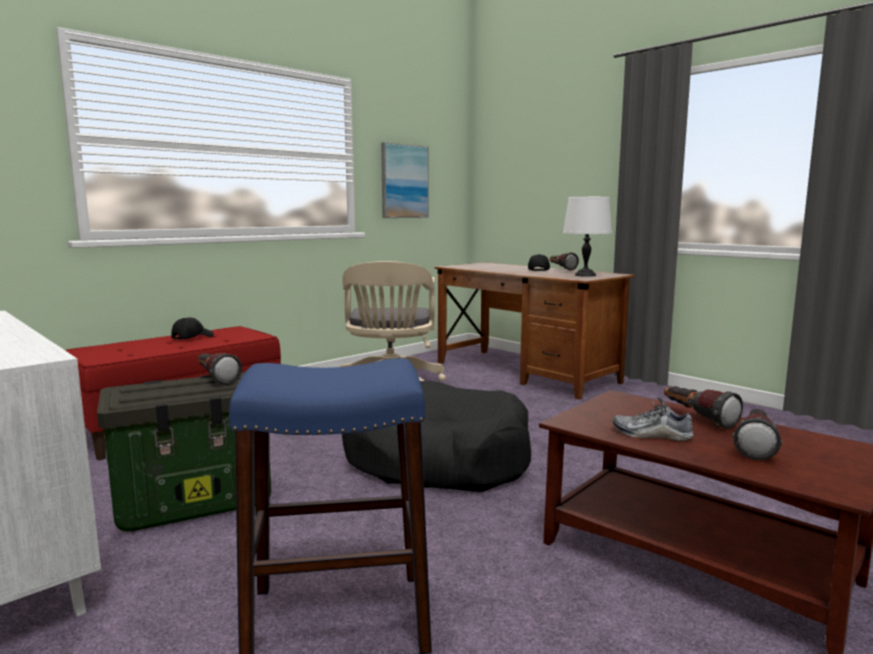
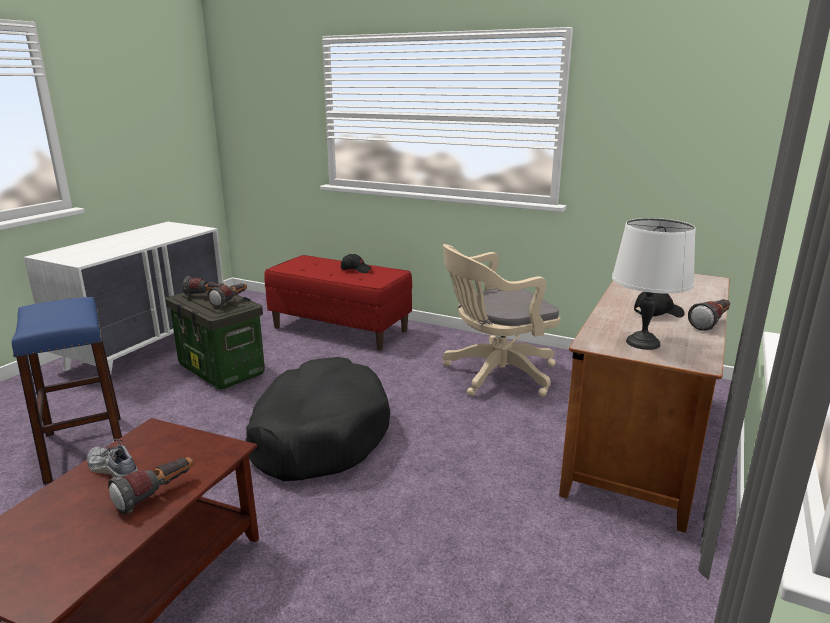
camera: 70 degrees right, 10 degrees up
(404, 181) = (642, 149): picture -> none
(651, 434) = (112, 469): shoe -> shoe turned 60 degrees counterclockwise
(755, 446) = (69, 525): flashlight -> flashlight (207, 296)

